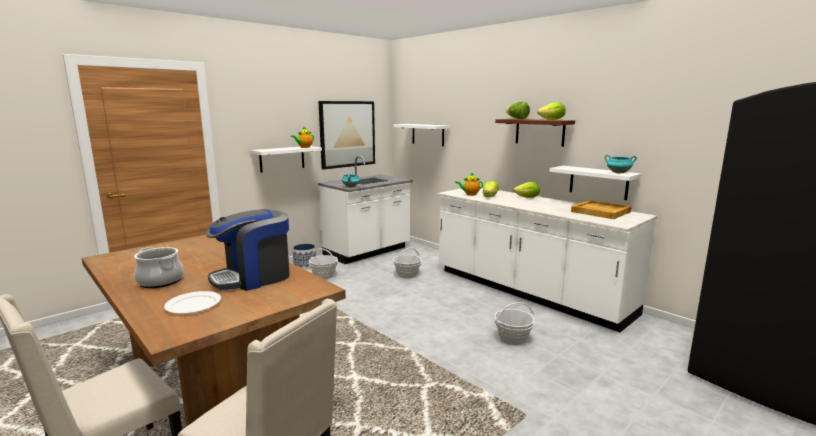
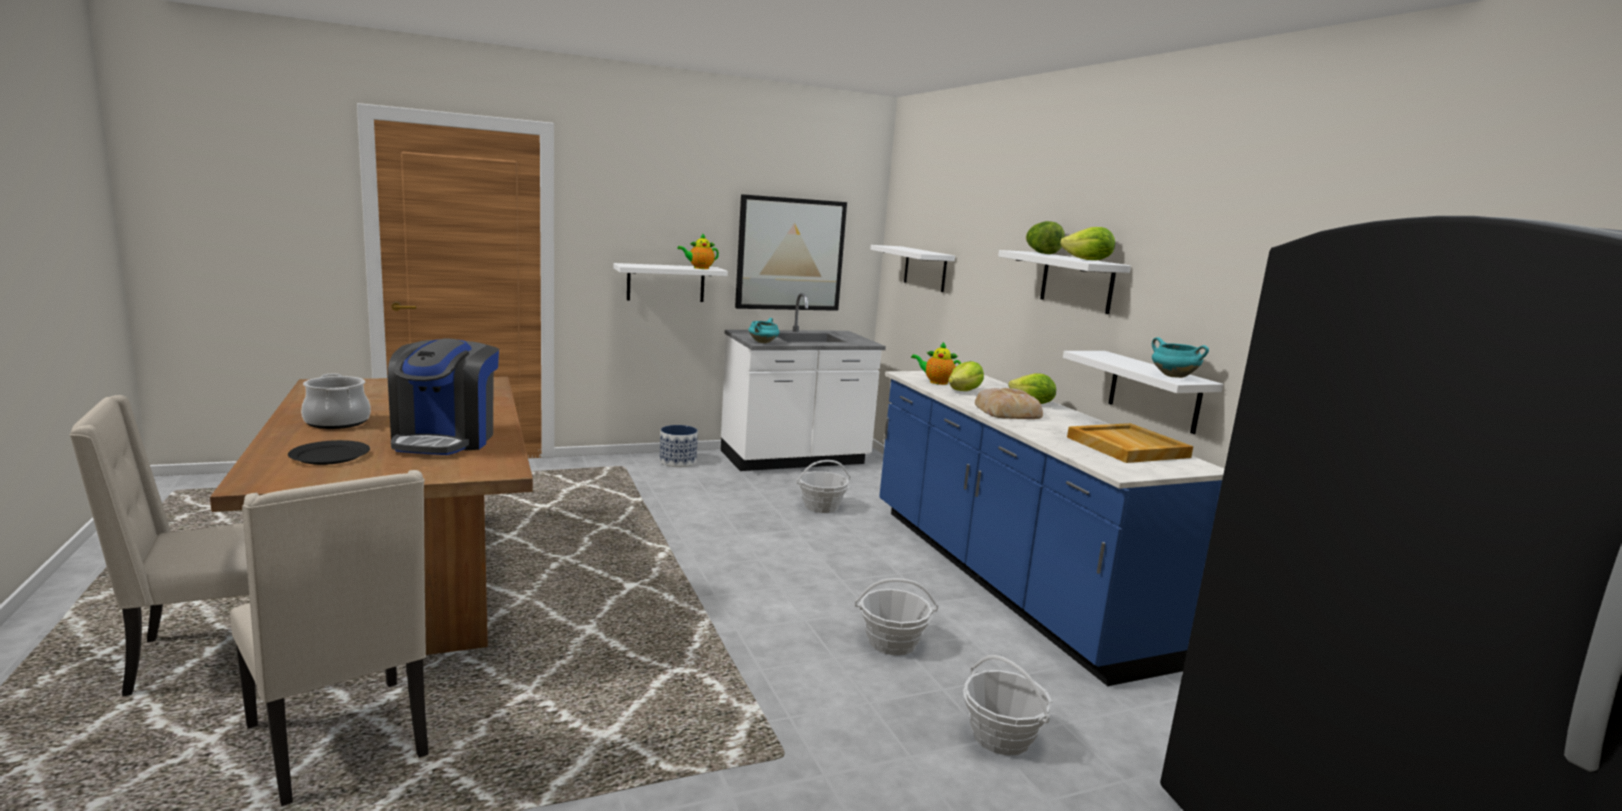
camera: 20 degrees right, 0 degrees up
(194, 305) = (330, 456): white plate -> black plate
(253, 277) = (445, 440): coffee machine -> coffee machine turned 75 degrees counterclockwise
(324, 275) = (691, 480): basket -> basket (1001, 737)
(525, 203) = (1008, 411): none -> bread
(528, 292) = (1005, 579): white counter -> blue counter
(539, 132) = (1077, 282): brown shelf -> white shelf

